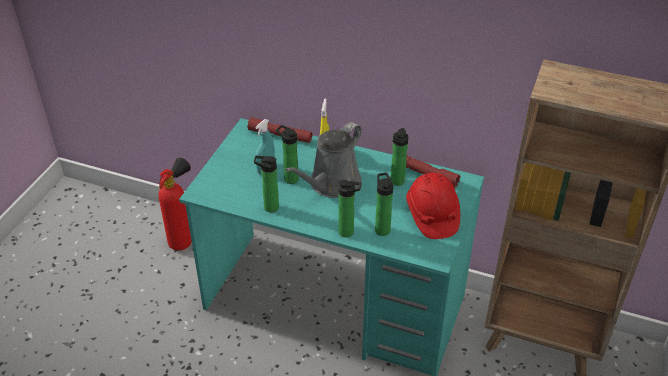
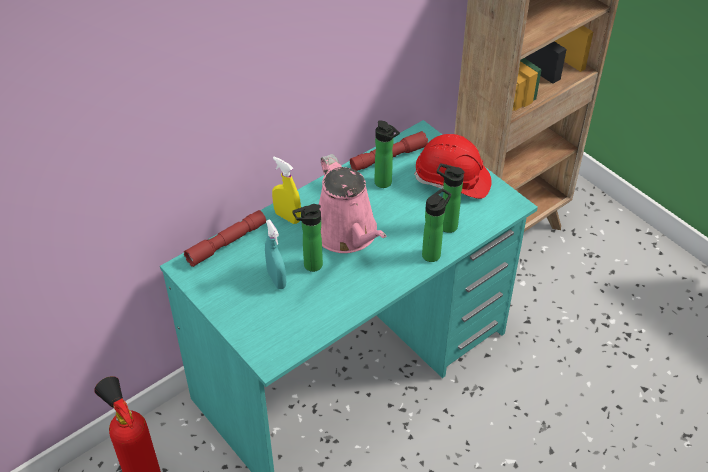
camera: 60 degrees left, 5 degrees up
(269, 207) = (345, 303): bottle -> none
(332, 184) = (348, 234): grey watering can -> pink watering can

